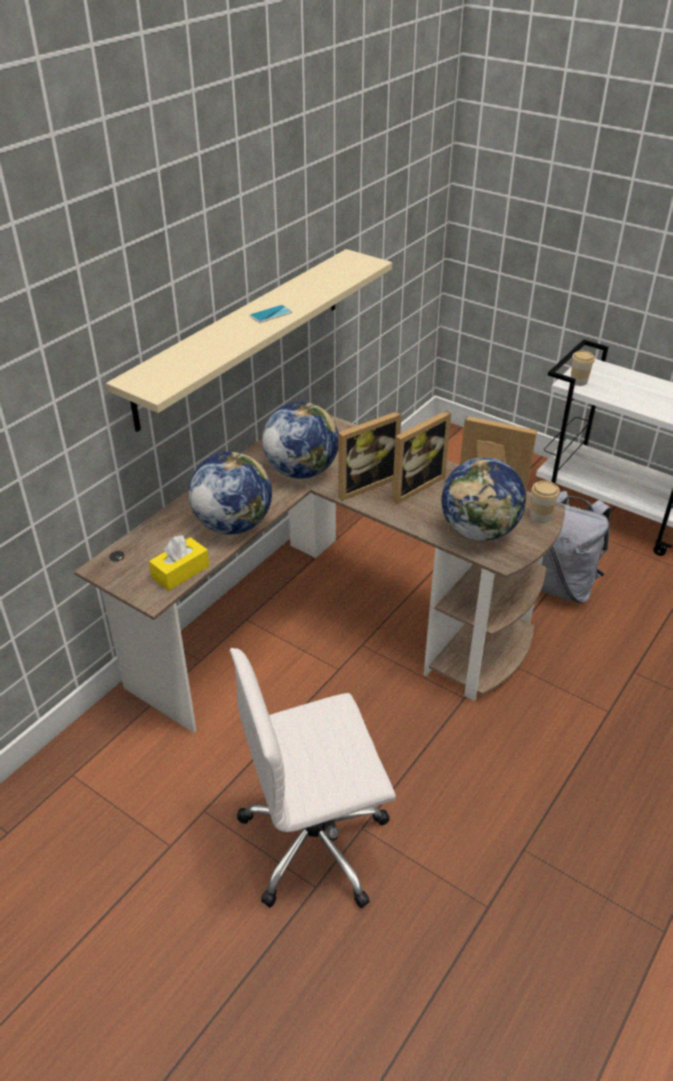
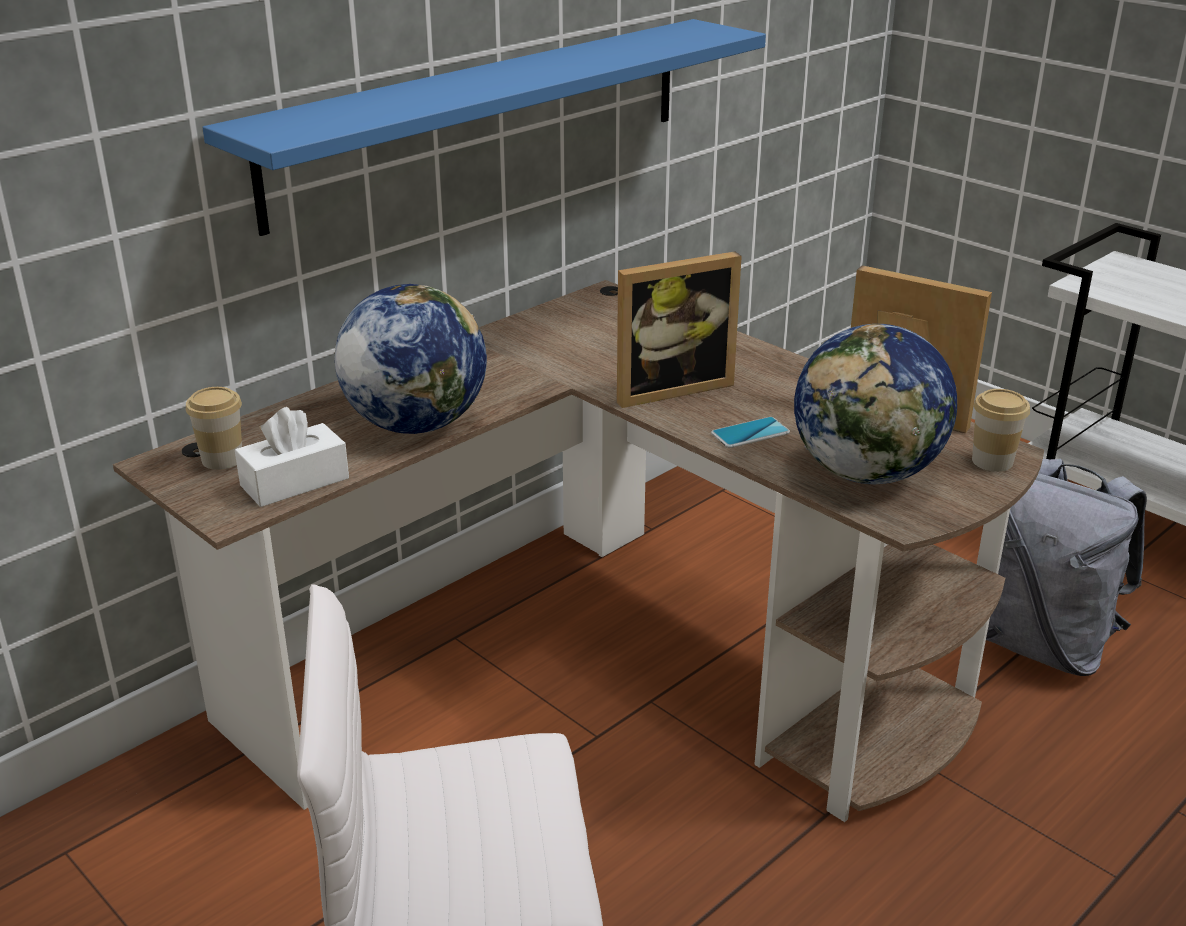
camera: 10 degrees right, 10 degrees down
(180, 572) = (294, 482): yellow tissue box -> white tissue box
(242, 336) = (484, 118): beige shelf -> blue shelf
(270, 314) = (528, 73): phone -> phone (750, 433)
(301, 471) = (564, 361): globe -> none
(413, 485) = (759, 397): picture frame -> none
(578, 381) = (1100, 283): cup -> cup (222, 459)

